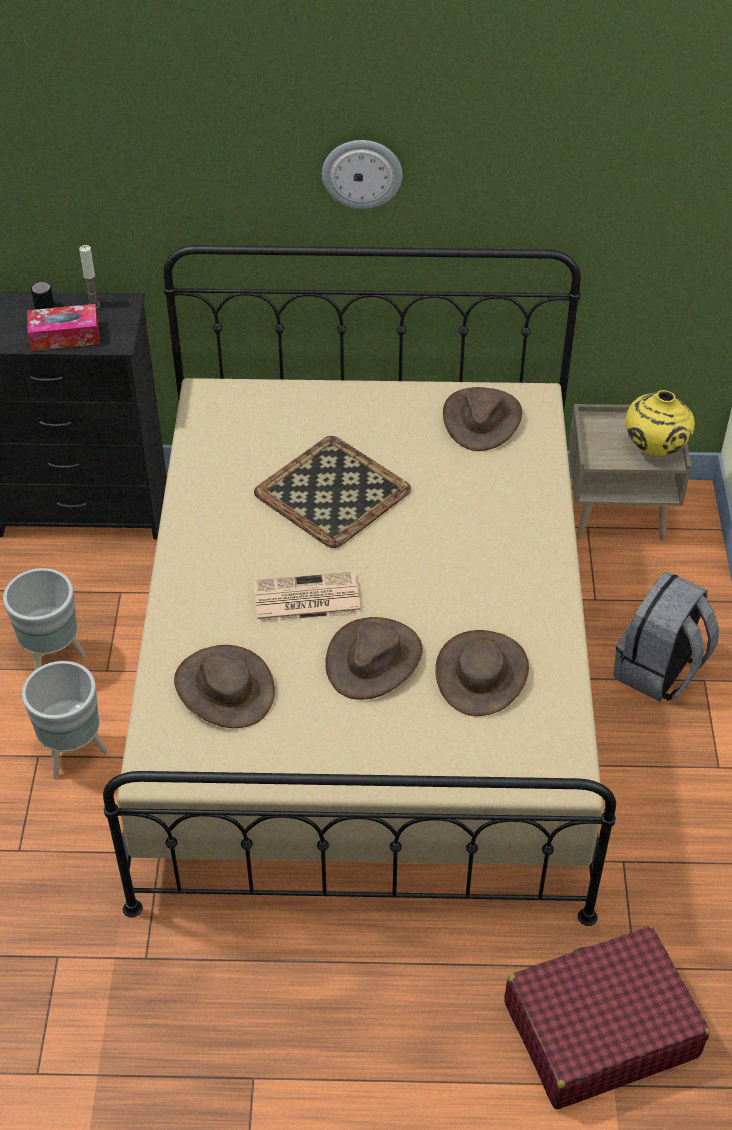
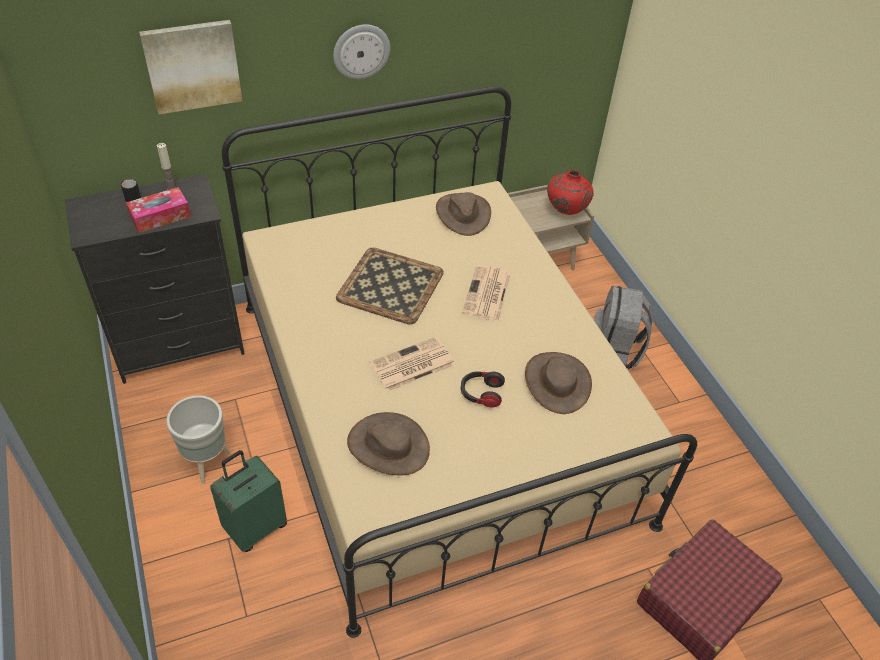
camera: 25 degrees left, 0 degrees up
(74, 753) = (255, 527): grey planter -> green suitcase
(138, 158) = (192, 66): none -> picture
(373, 659) = (481, 394): brown hat -> headphones
(453, 535) = (487, 294): none -> newspaper
(654, 450) = (565, 211): yellow vase -> red vase

